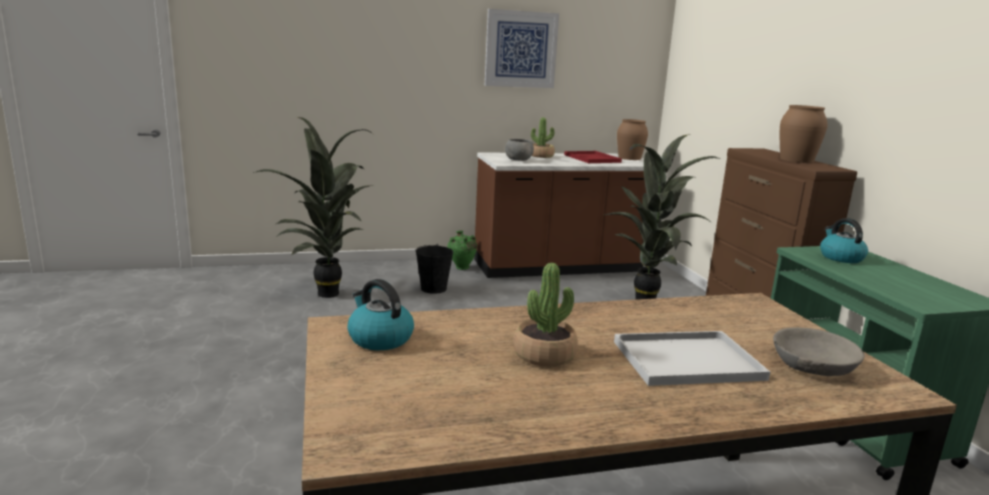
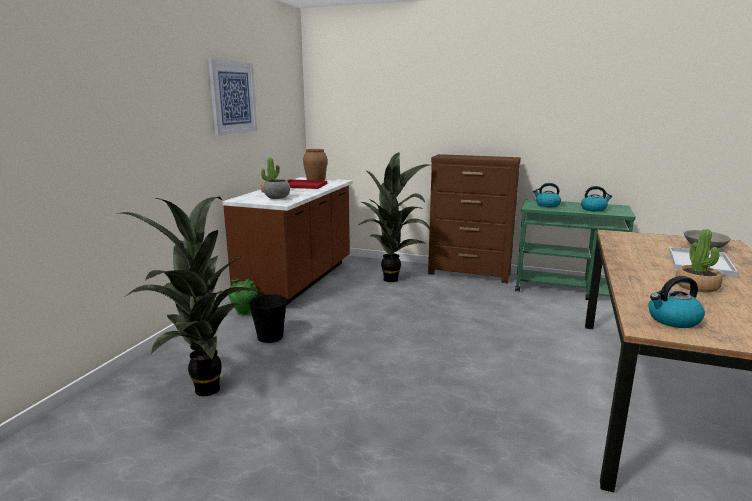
camera: 55 degrees left, 0 degrees up
(796, 160) = (482, 157): brown vase -> none
(897, 285) = (594, 209): none -> kettle

